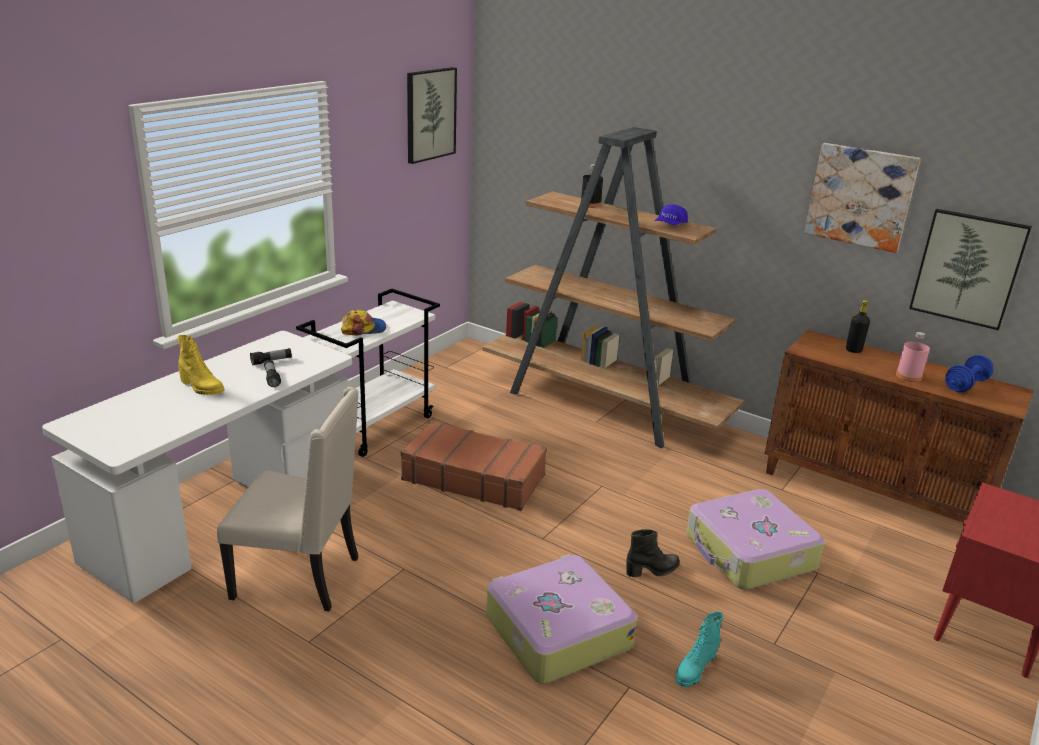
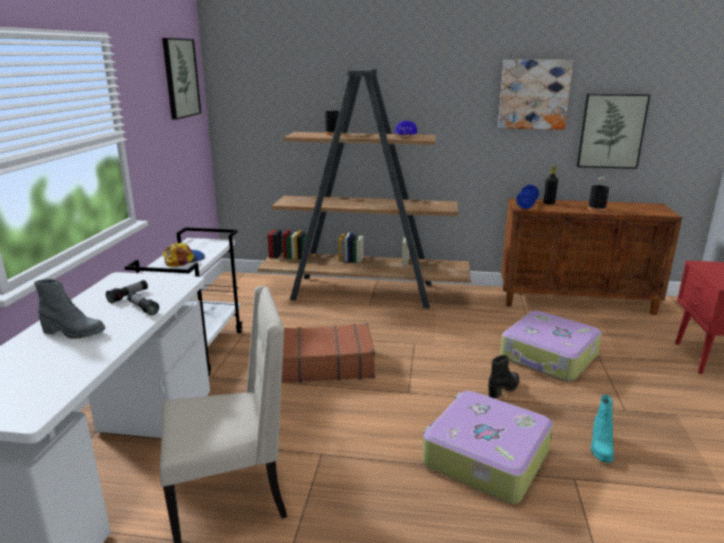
camera: 25 degrees left, 5 degrees down
(201, 388) = (73, 333): yellow boot -> grey boot
(908, 376) = (596, 209): pink bottle -> black bottle
(965, 385) = (630, 207): blue dumbbell -> blue dumbbell (527, 205)

